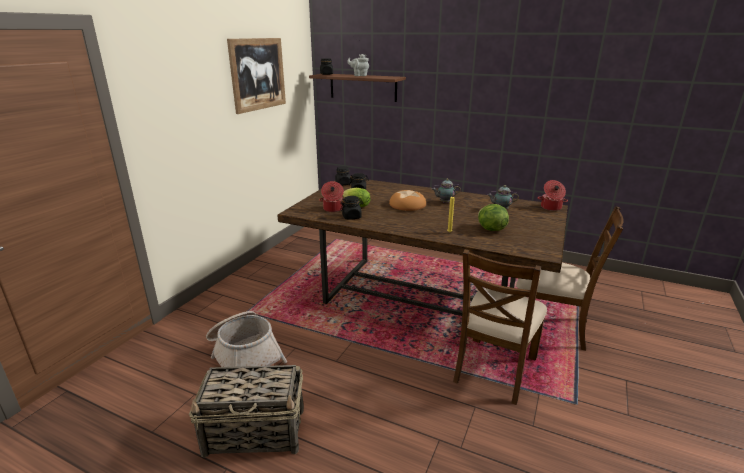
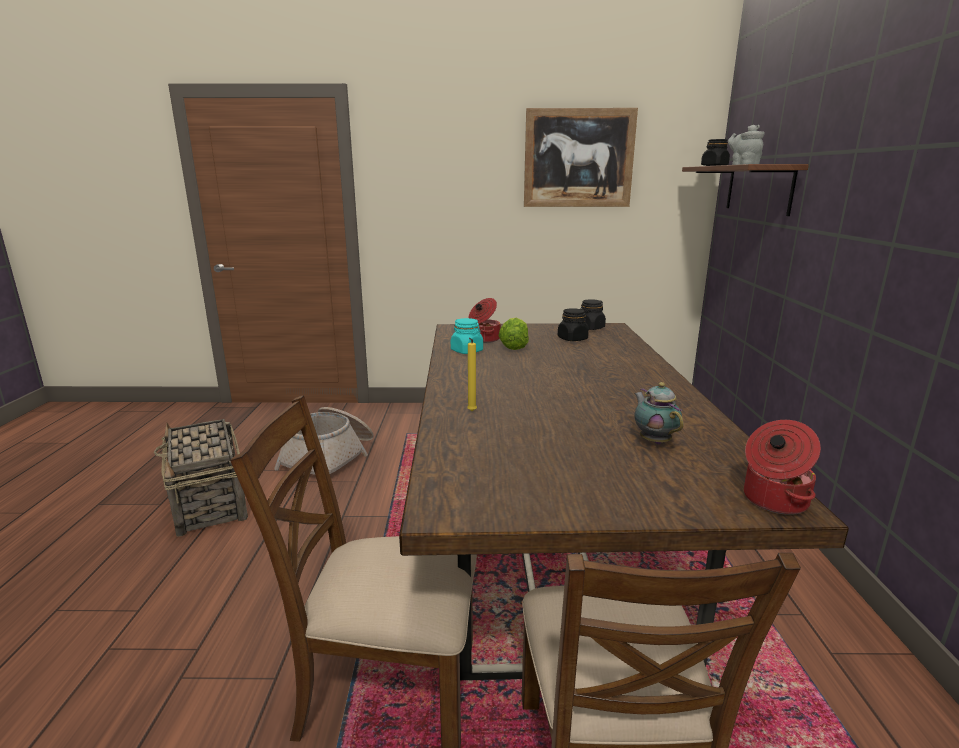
camera: 65 degrees right, 5 degrees down
(352, 217) = (467, 351): black jar -> turquoise jar
(407, 205) = (560, 370): bread -> none
(444, 202) = (614, 391): teapot -> none
(490, 229) = (524, 442): lettuce -> none

